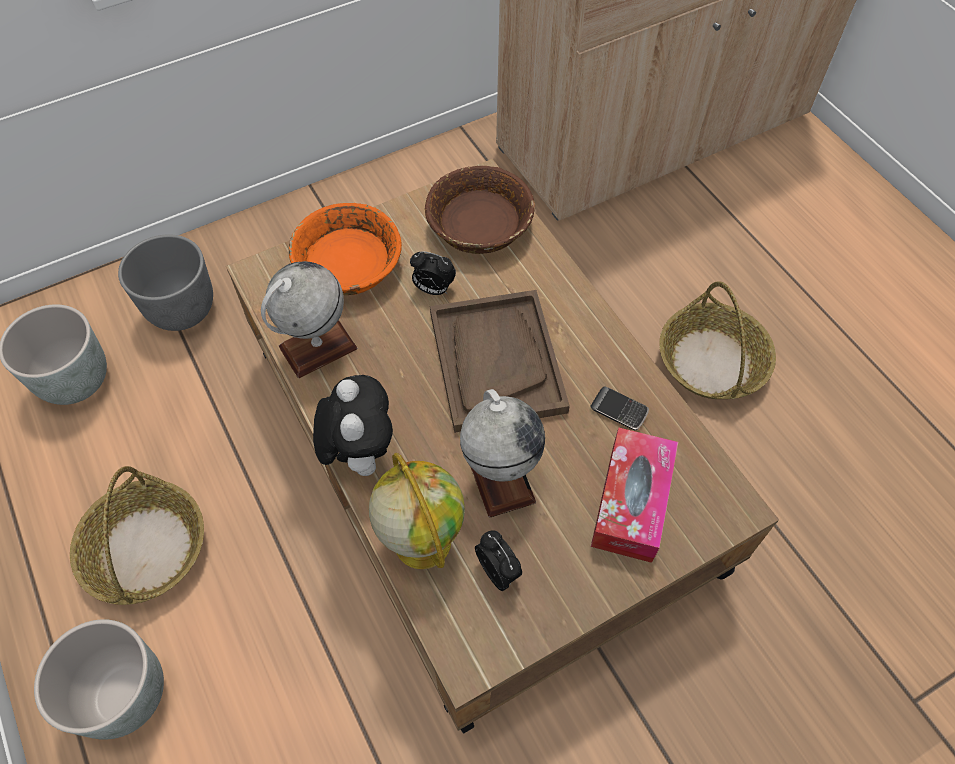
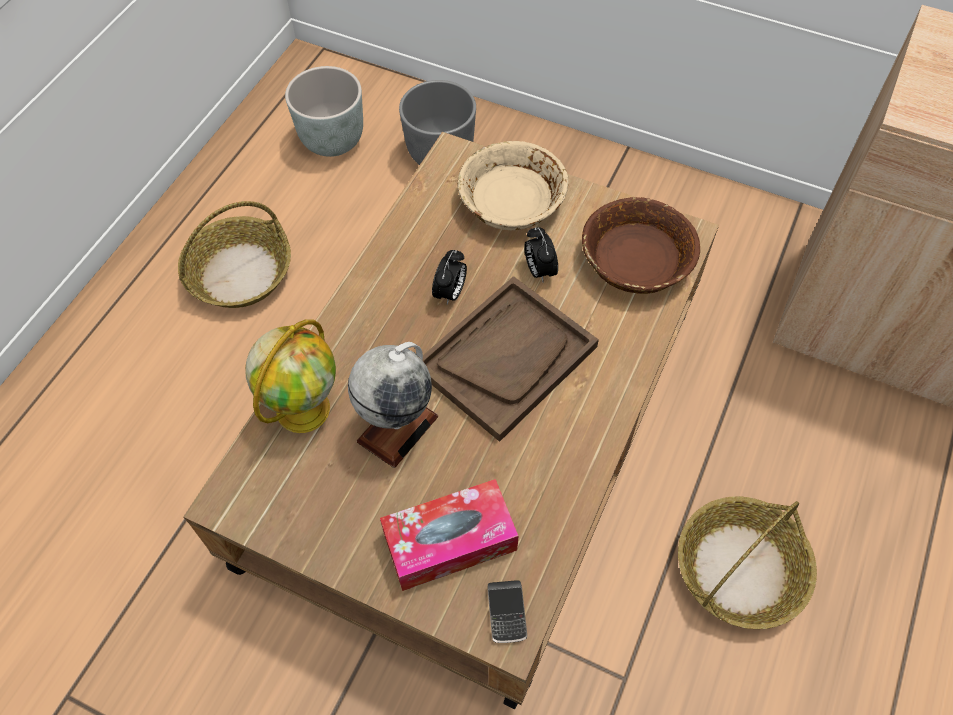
camera: 55 degrees right, 0 degrees up
(124, 695) = (131, 337): grey planter -> none
(317, 348) = (418, 233): globe -> none
(347, 264) = (511, 200): orange bowl -> beige bowl
(359, 452) = (348, 319): plush toy -> none
(498, 571) = (313, 478): alarm clock -> alarm clock (450, 293)
(619, 410) = (534, 479): phone -> phone (506, 612)

